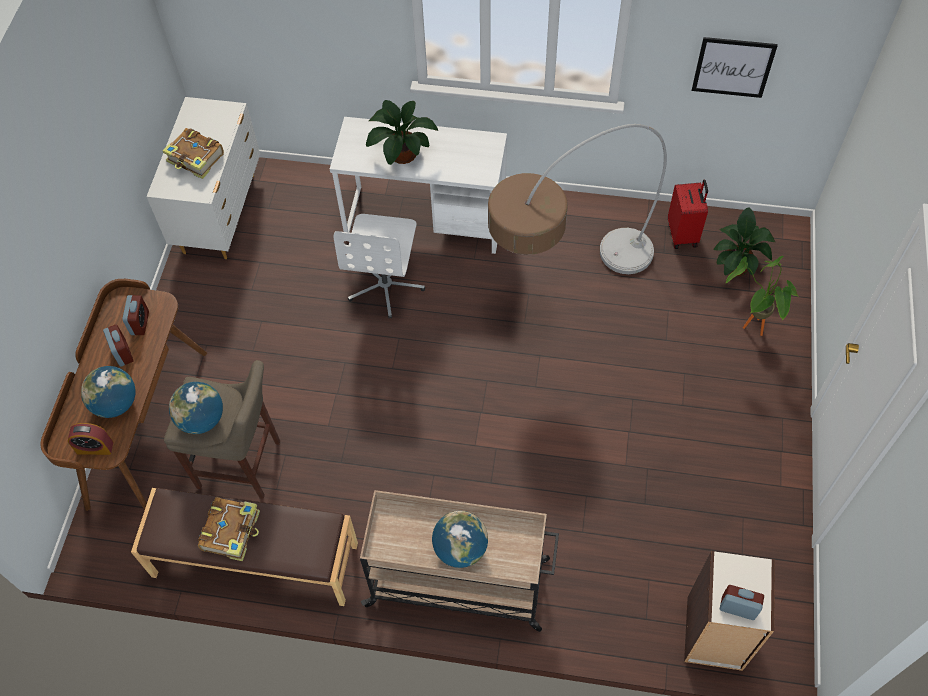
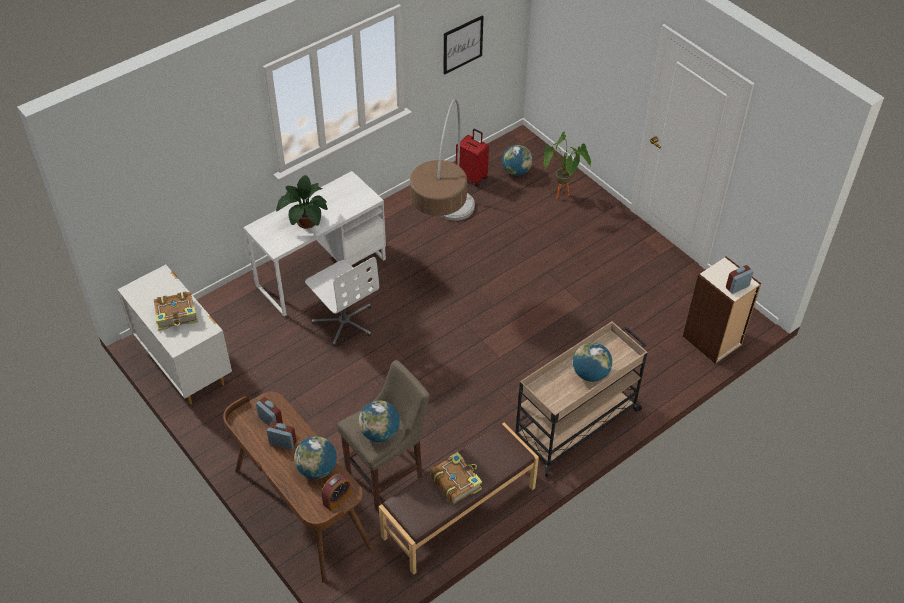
camera: 50 degrees left, 10 degrees down
(737, 264) = (516, 171): potted plant -> globe

